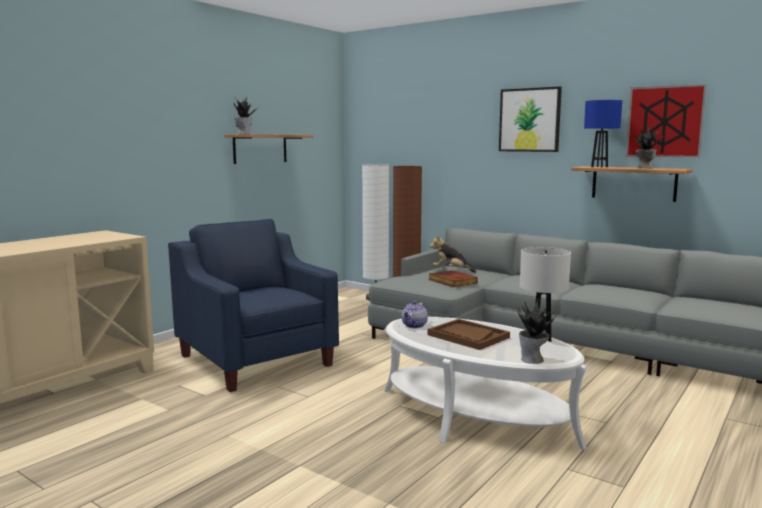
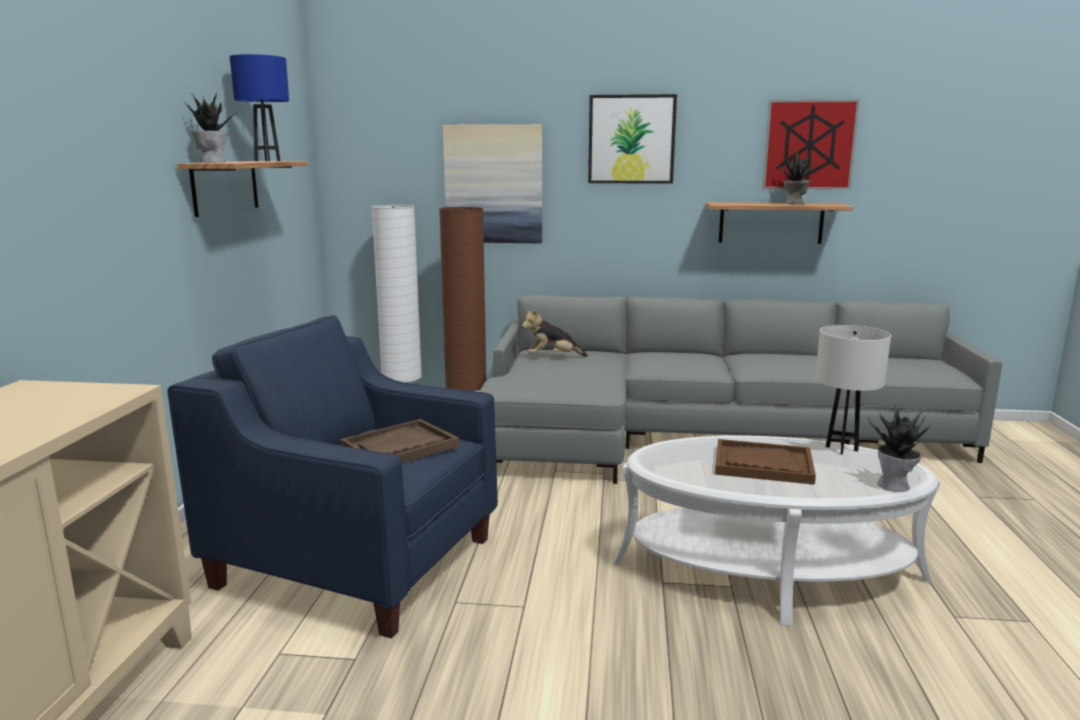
camera: 30 degrees left, 5 degrees up
(271, 293) = (400, 447): none -> brown tray
(414, 326) = (672, 461): teapot -> none
(441, 151) = (493, 184): none -> picture
(451, 281) = (584, 375): book -> none
(599, 167) = (738, 203): blue table lamp -> blue table lamp (267, 161)

